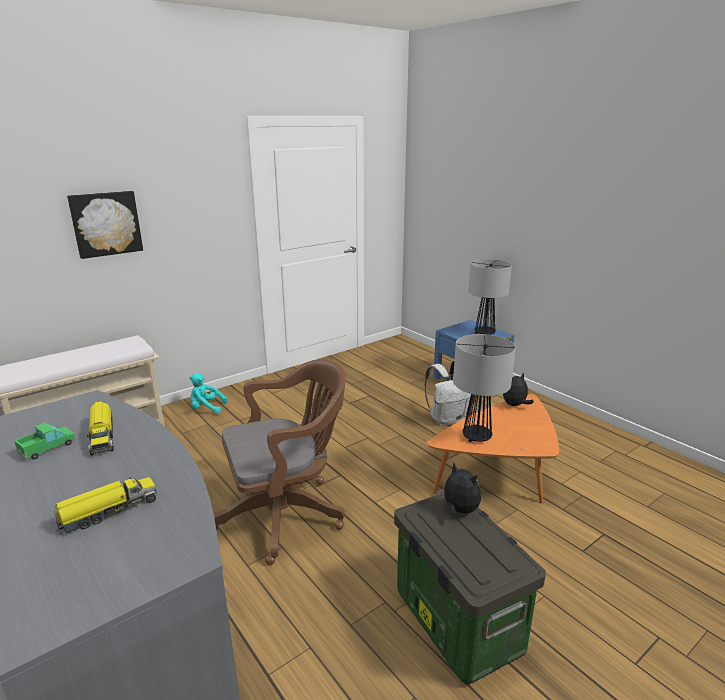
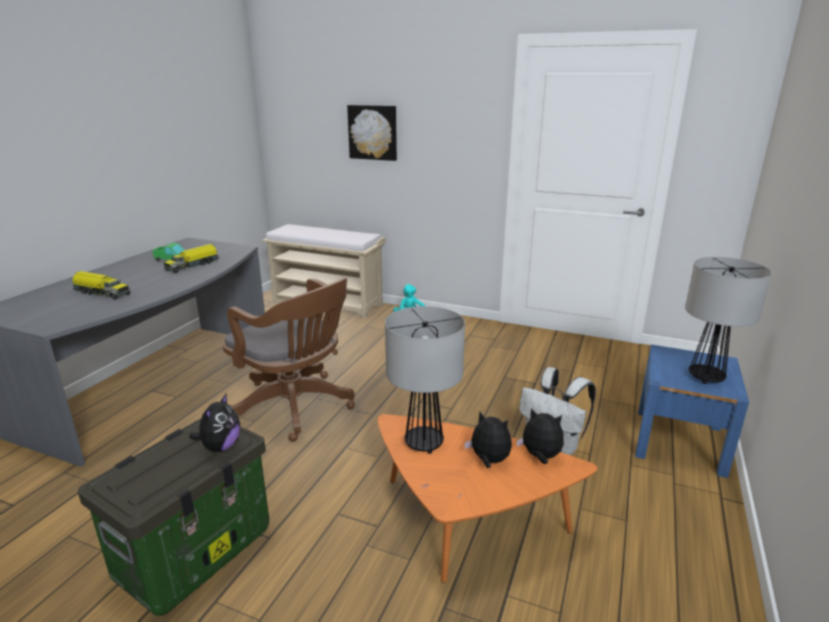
camera: 60 degrees right, 0 degrees up
(509, 421) = (489, 461): none -> plush toy

